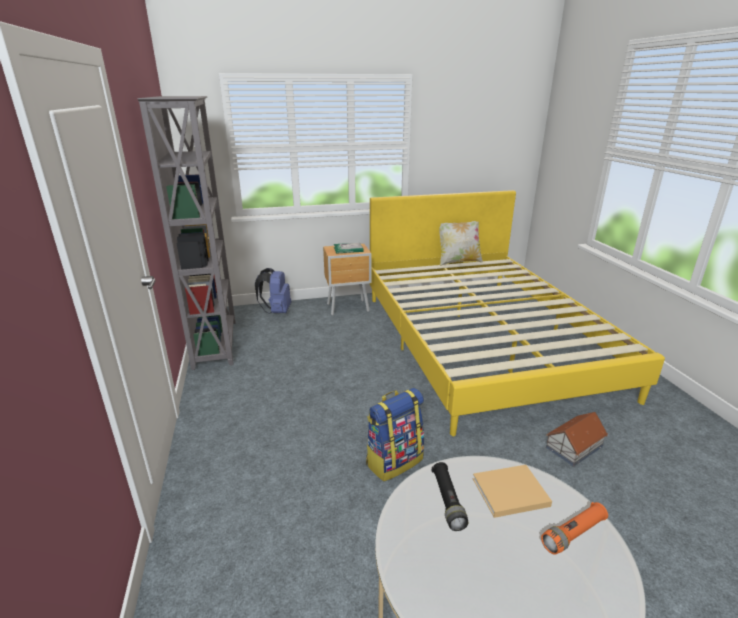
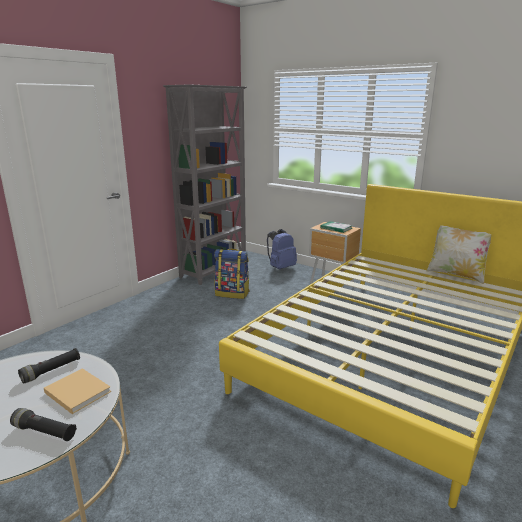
camera: 50 degrees right, 5 degrees down
(394, 461) = (167, 379): backpack -> backpack (232, 293)
(573, 534) = (44, 432): orange flashlight -> black flashlight
(574, 446) = (292, 469): toy house -> none

